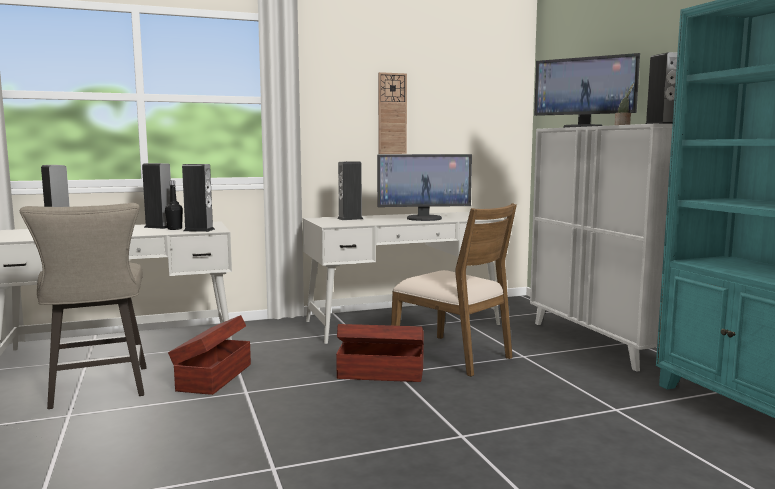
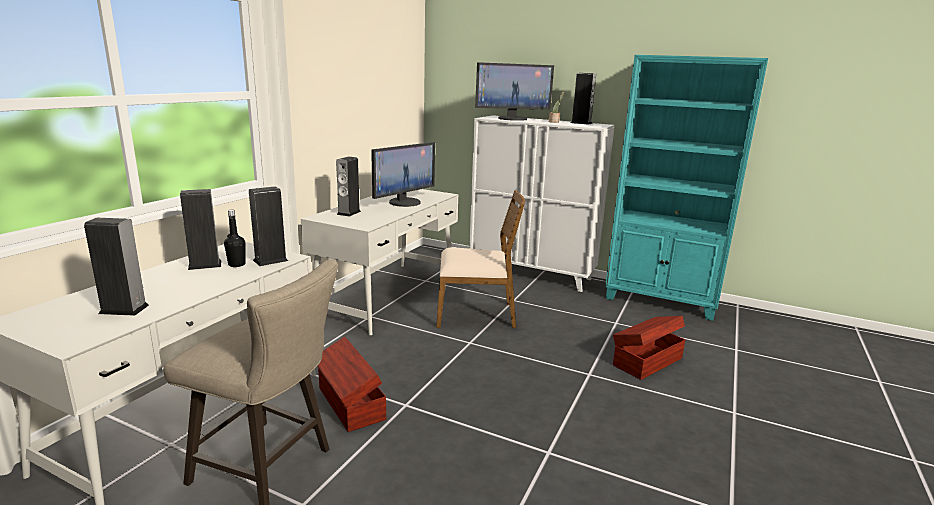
camera: 45 degrees left, 10 degrees up
(380, 373) = (461, 347): brown storage box -> brown storage box (646, 361)
(392, 113) = (345, 101): wall clock -> none

